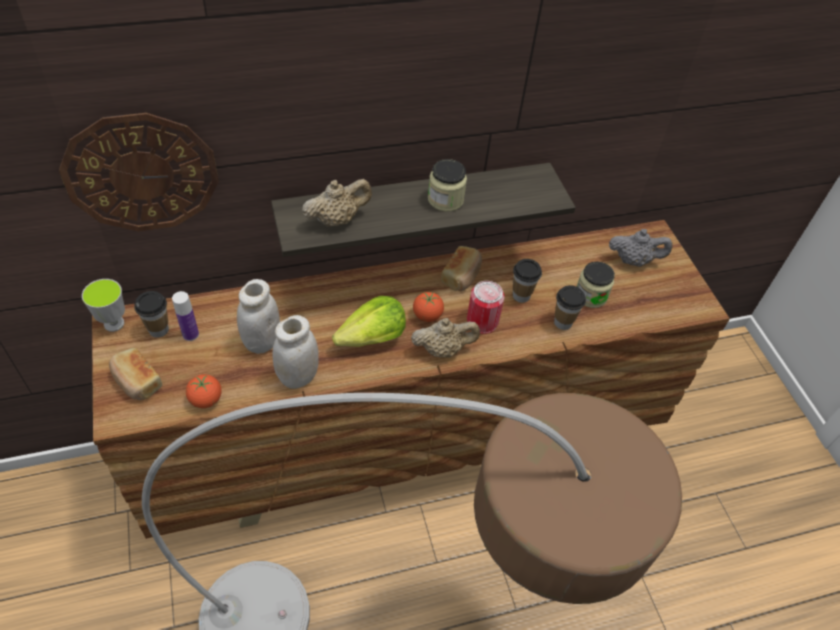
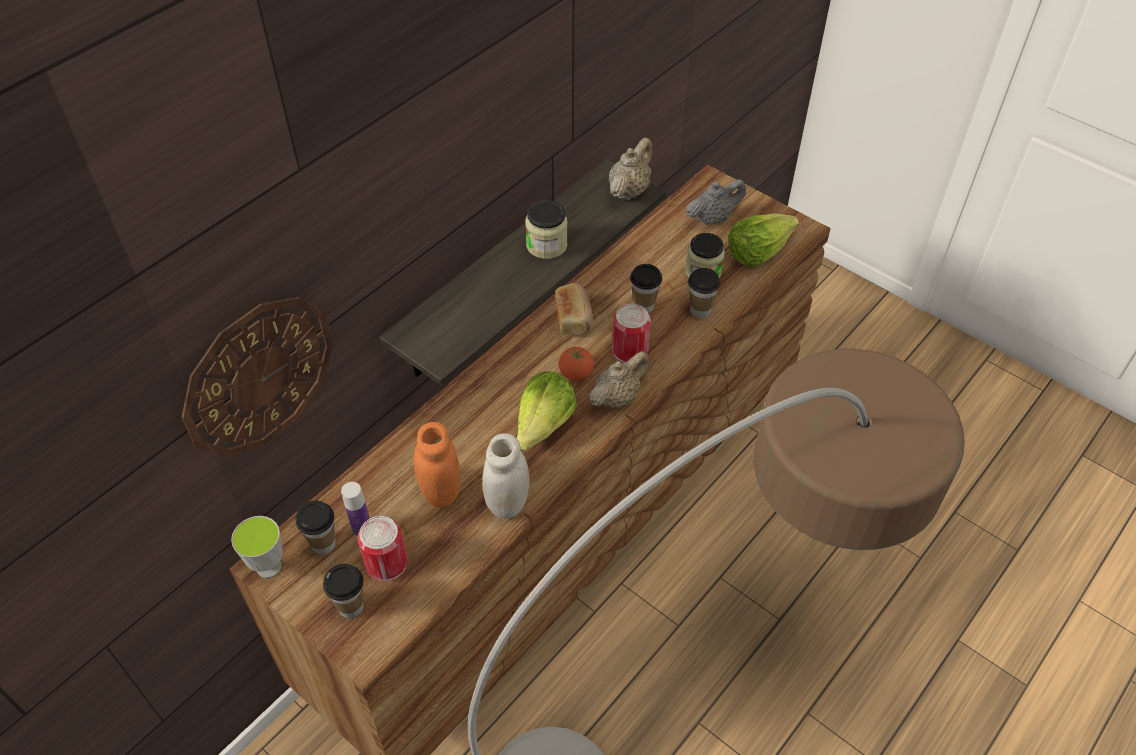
camera: 30 degrees left, 0 degrees up
(137, 381) = (351, 607): bread -> cup
(184, 367) = (386, 563): none -> can
(206, 400) = (438, 579): tomato -> none
(261, 342) = (441, 492): white jar -> orange jar
(337, 220) = (464, 320): beige teapot -> beige teapot (629, 190)
(650, 303) = (757, 250): none -> lettuce

